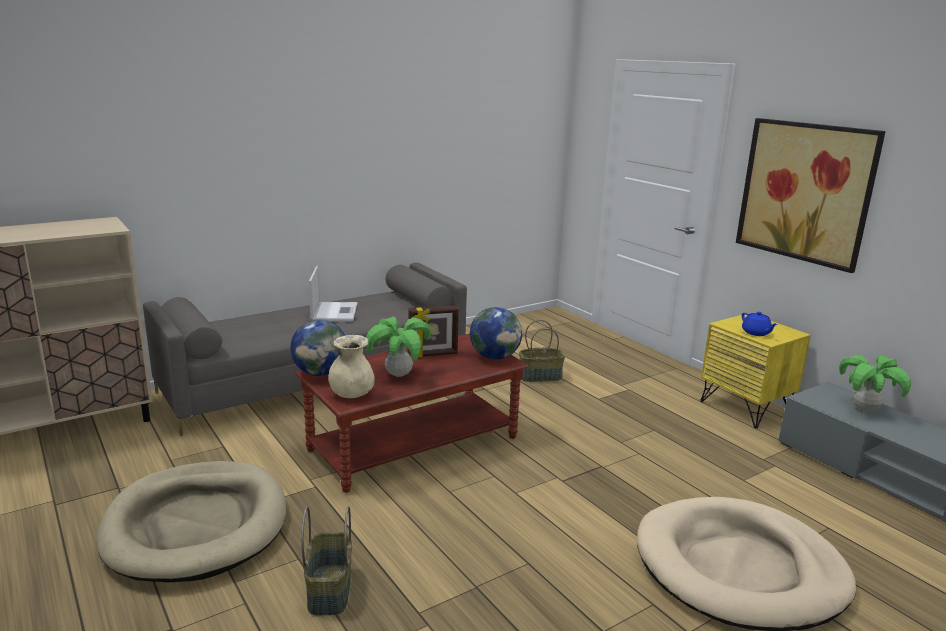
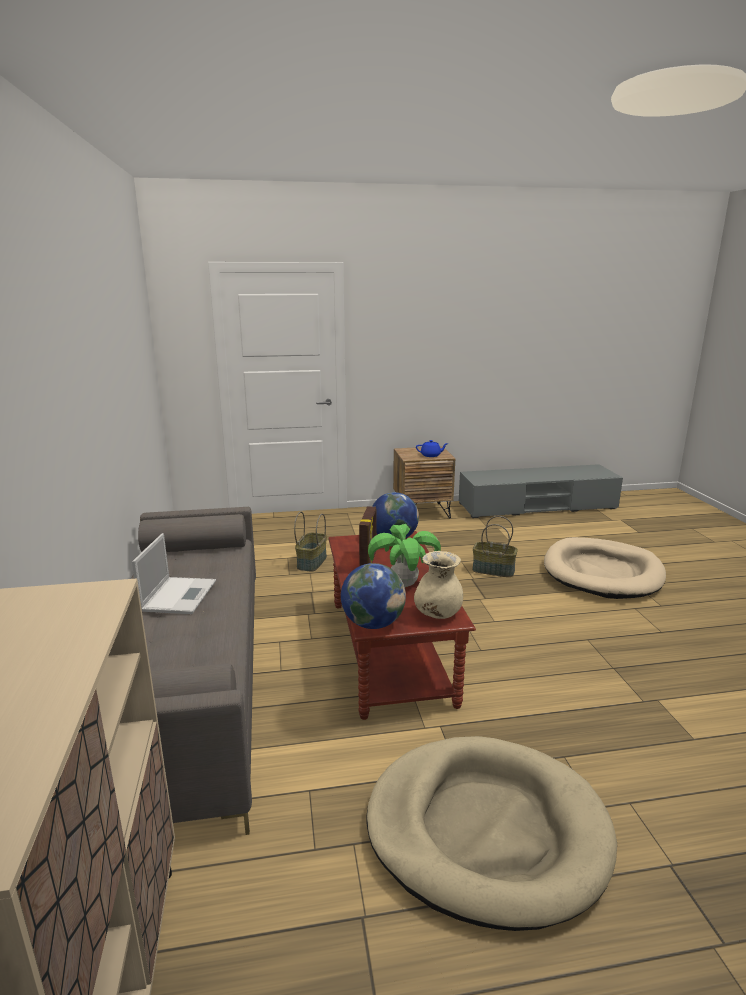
camera: 65 degrees left, 0 degrees up
(328, 589) = (612, 744): basket -> basket (493, 570)
(334, 312) = (179, 595): laptop -> laptop turned 75 degrees clockwise
(745, 407) = (422, 512): yellow nightstand -> brown nightstand
(805, 192) = (419, 351): picture -> none
(865, 409) = (500, 475): potted plant -> none

